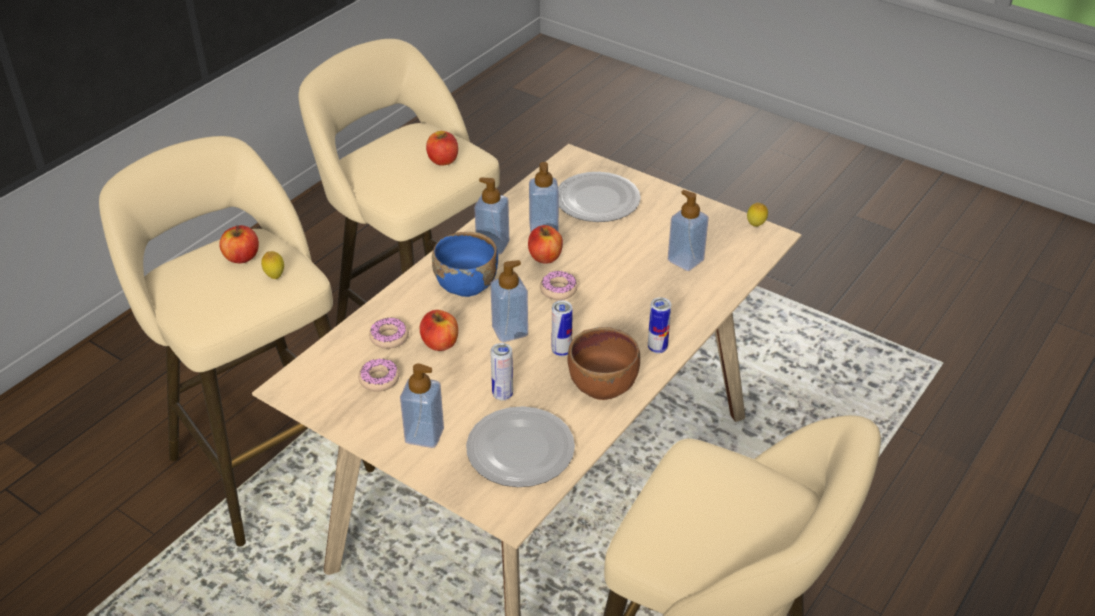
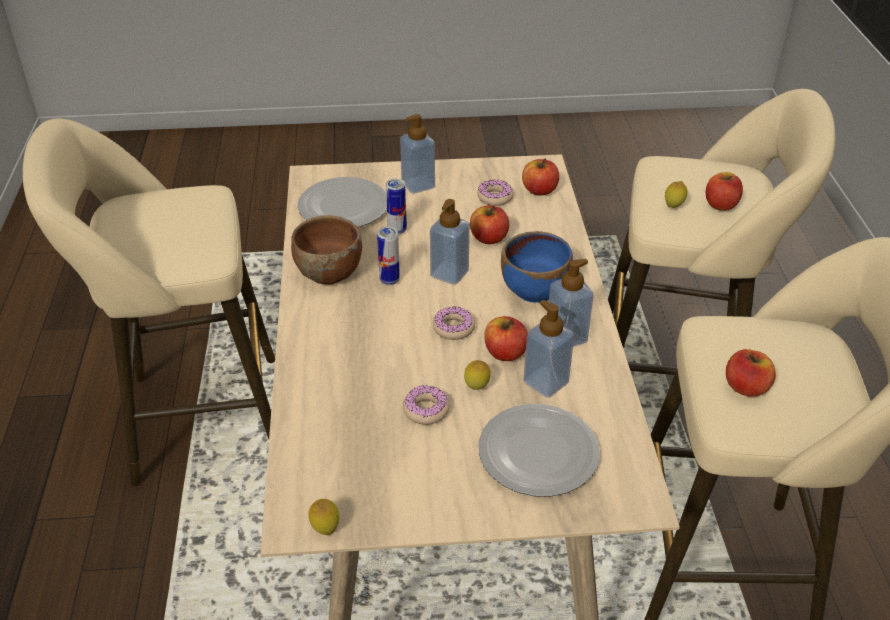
camera: 140 degrees right, 0 degrees up
(333, 364) = (539, 190): none -> apple
(389, 337) = (530, 223): donut -> donut (426, 410)
(590, 247) = (476, 388): none -> lemon
(657, 348) = (312, 323): can -> none
(685, 260) = (366, 429): soap dispenser -> none

